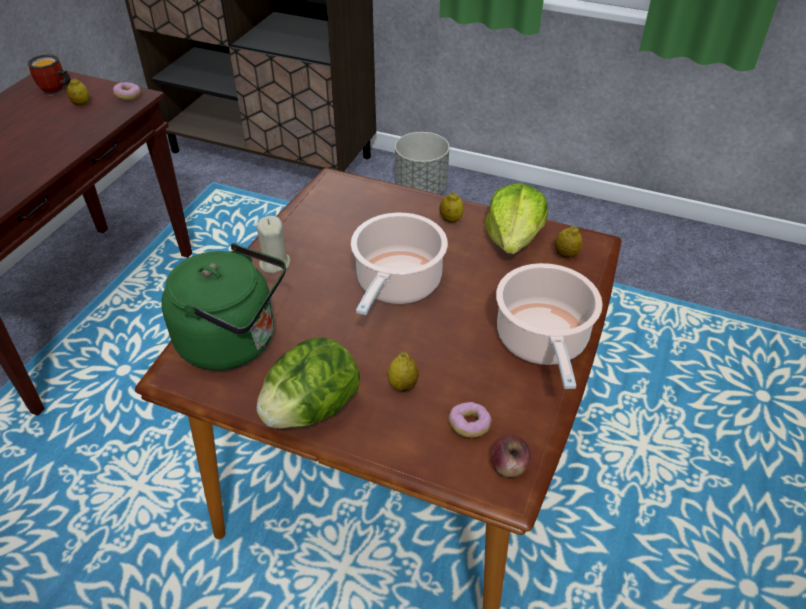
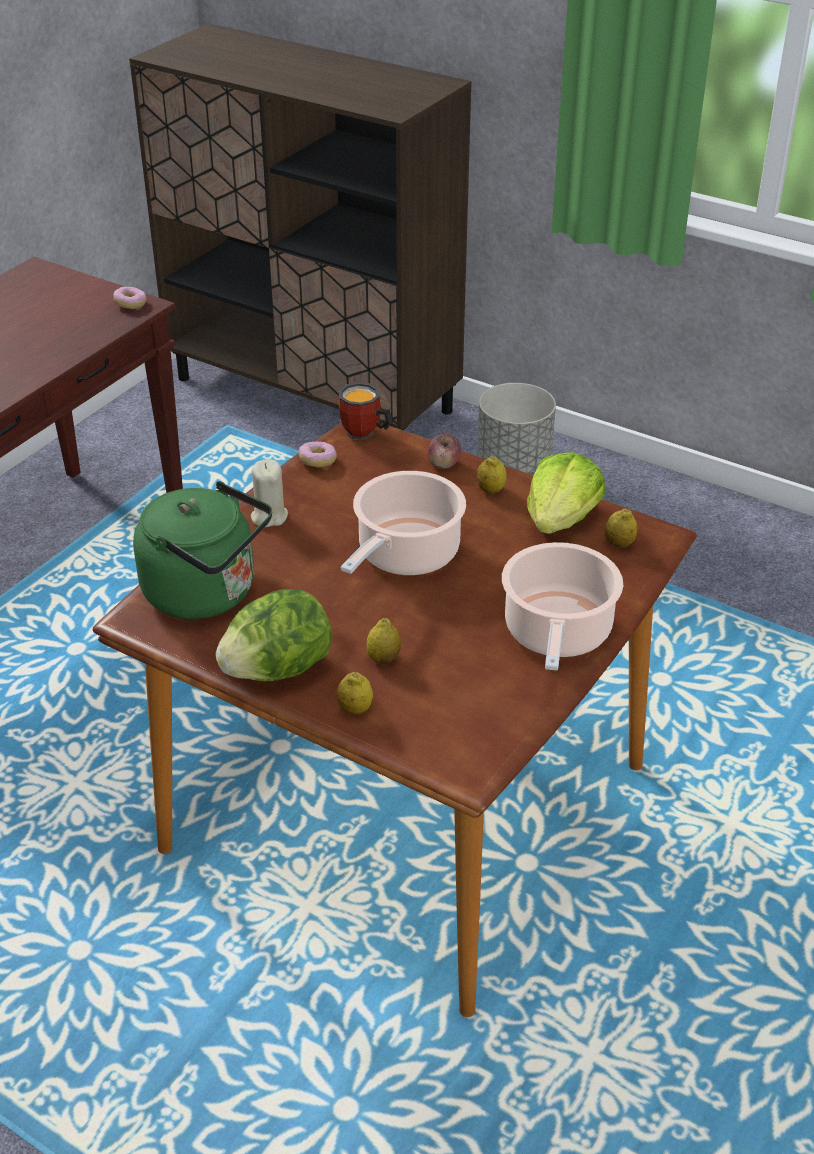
camera: 10 degrees right, 5 degrees down
(56, 92) = (44, 291): mug -> mug (364, 435)
(81, 104) = (73, 309): lemon -> lemon (355, 709)
(469, 425) = (445, 706): donut -> donut (318, 461)
(509, 467) = (477, 750): apple -> apple (444, 464)

